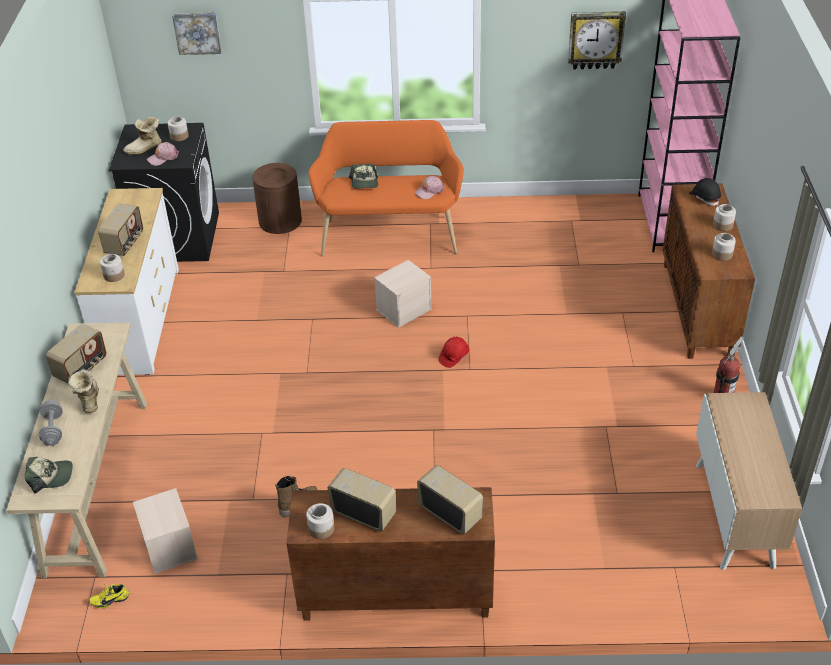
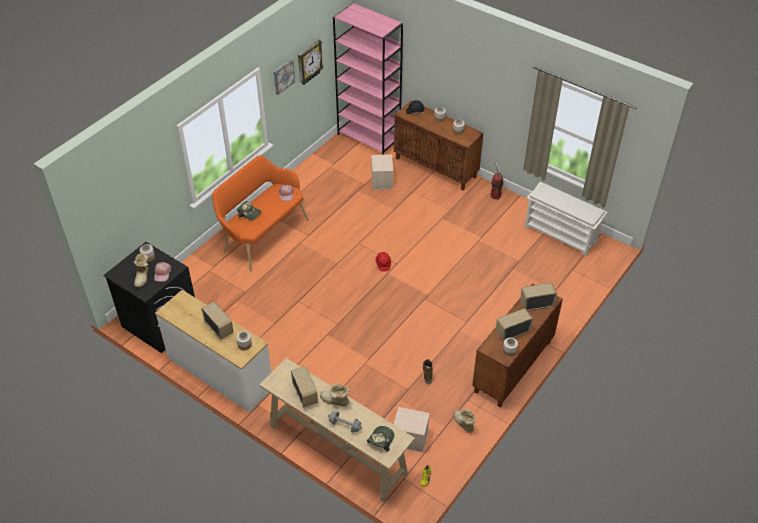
camera: 55 degrees left, 5 degrees up
(197, 32) = (126, 186): picture -> picture (283, 76)
(238, 592) = (463, 424): none -> boot
(280, 220) = (199, 272): brown trash can -> none
(404, 309) = (329, 262): beige storage box -> beige storage box (381, 181)
(735, 514) = (561, 234): cabinet -> white shoe rack

